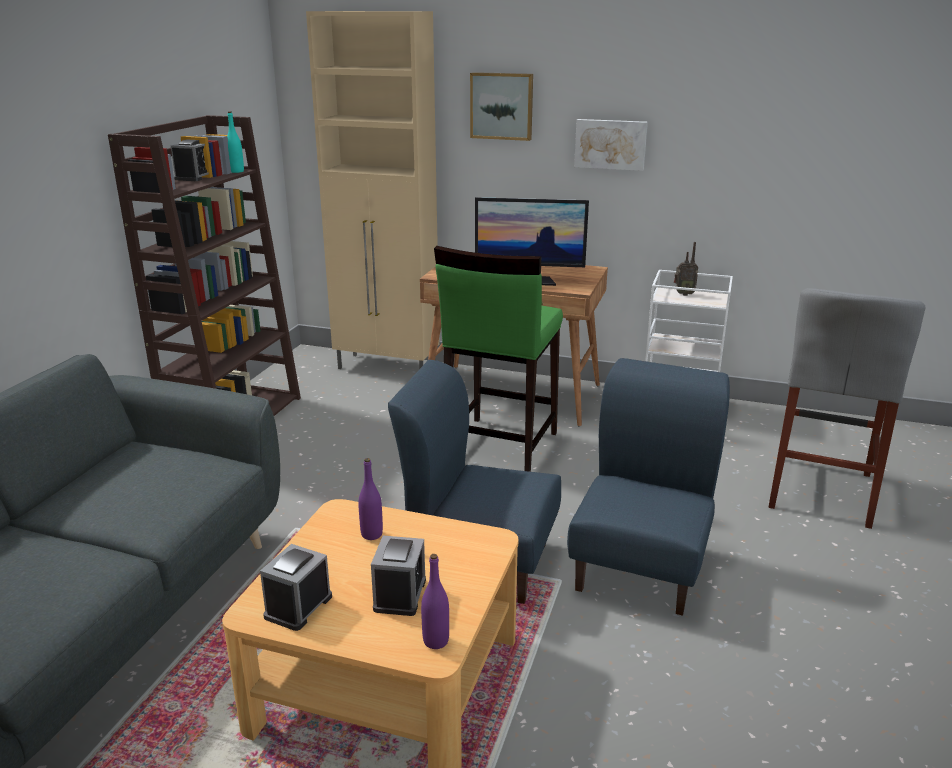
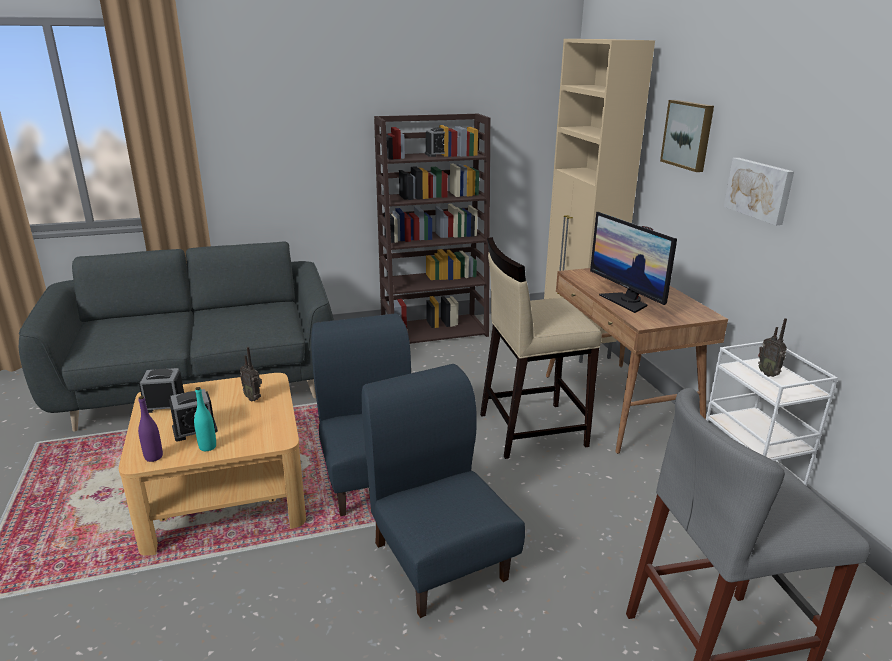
camera: 55 degrees right, 0 degrees up
(236, 171) = (471, 156): turquoise bottle -> turquoise bottle (207, 447)
(371, 534) = (253, 398): purple bottle -> radio
(499, 447) = (530, 429): green stool -> beige stool
(641, 567) = (439, 559): blue chair -> blue chair turned 105 degrees counterclockwise

